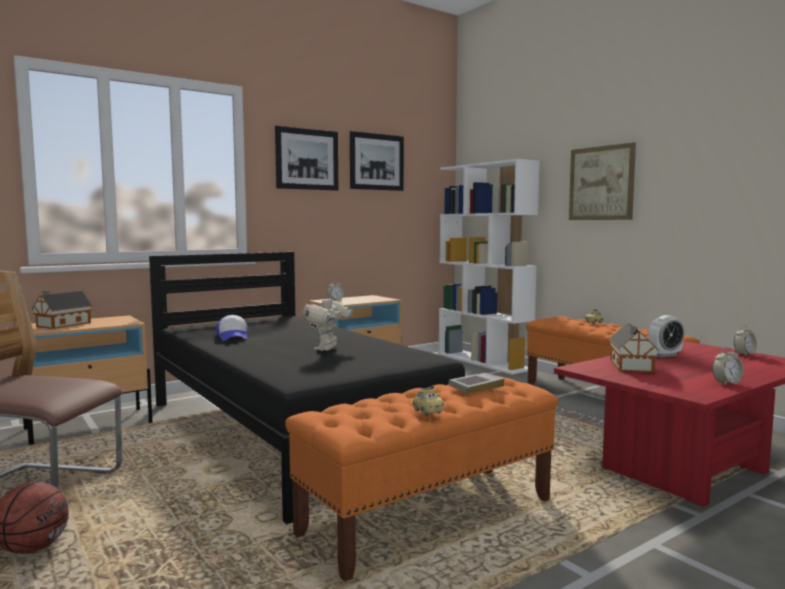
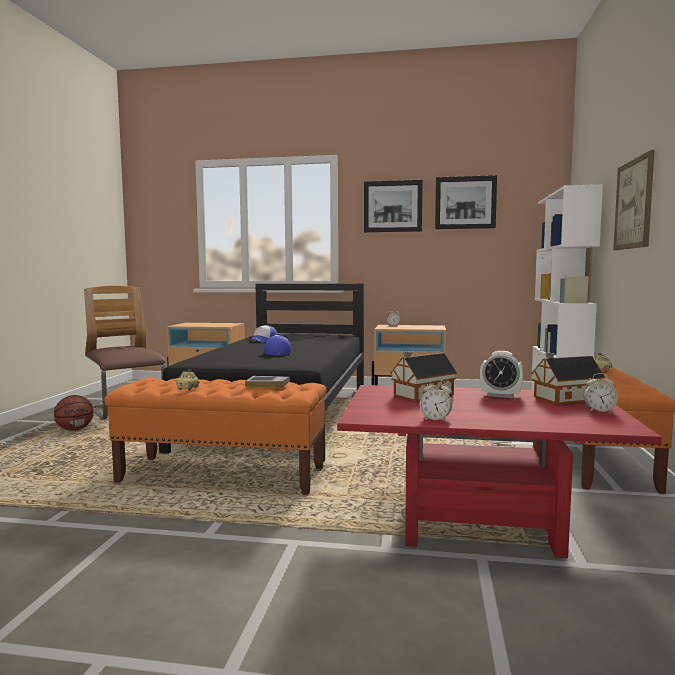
camera: 45 degrees right, 0 degrees up
(61, 325) = (196, 324): toy house -> toy house (564, 398)
(327, 348) = (277, 352): toy robot -> cap

